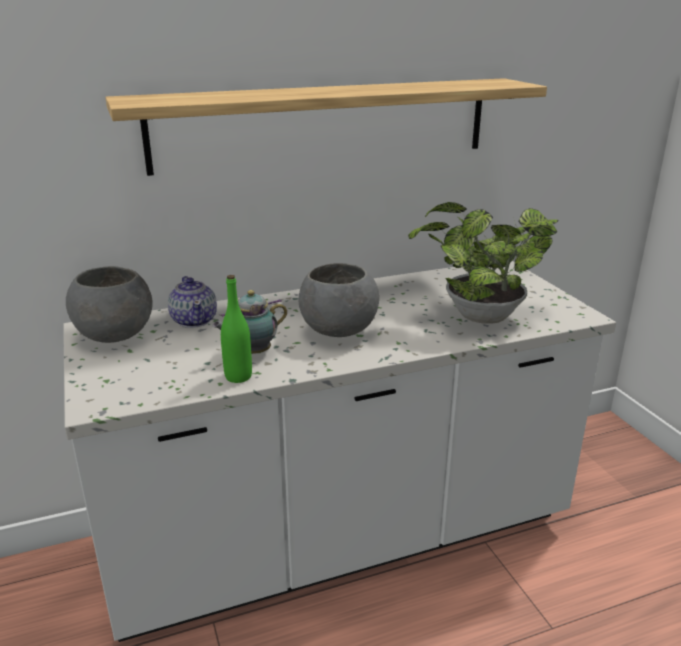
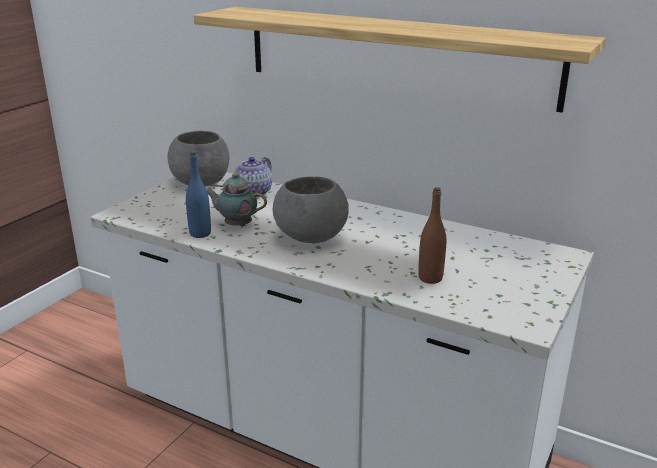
camera: 50 degrees right, 0 degrees up
(238, 376) = (200, 234): green bottle -> blue bottle
(477, 317) = (430, 278): potted plant -> brown bottle

